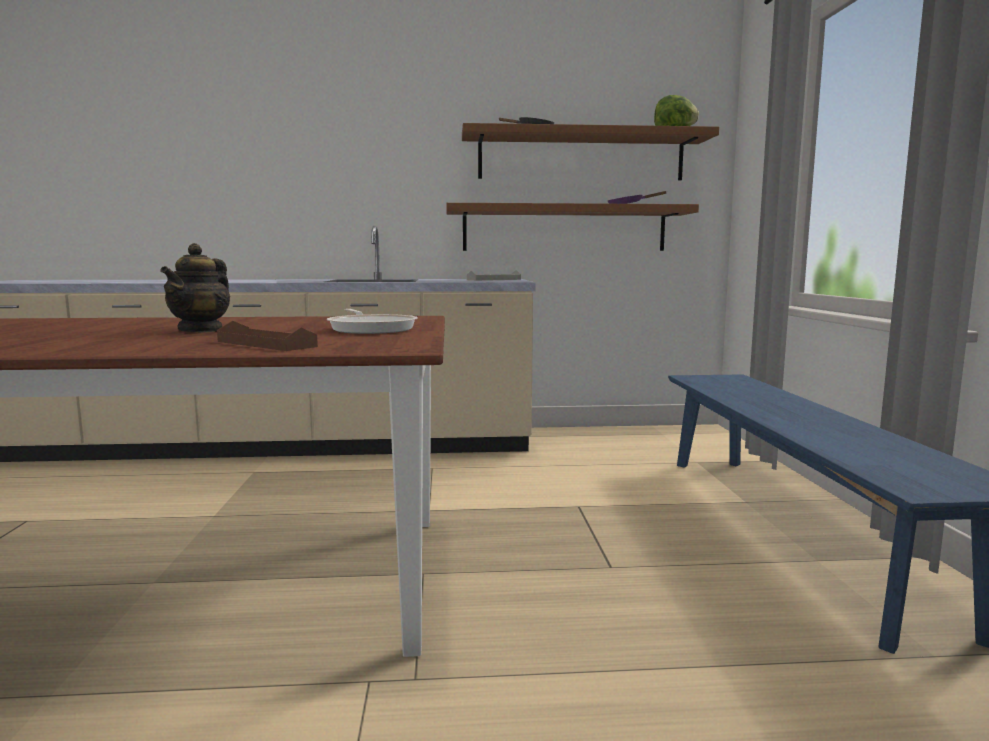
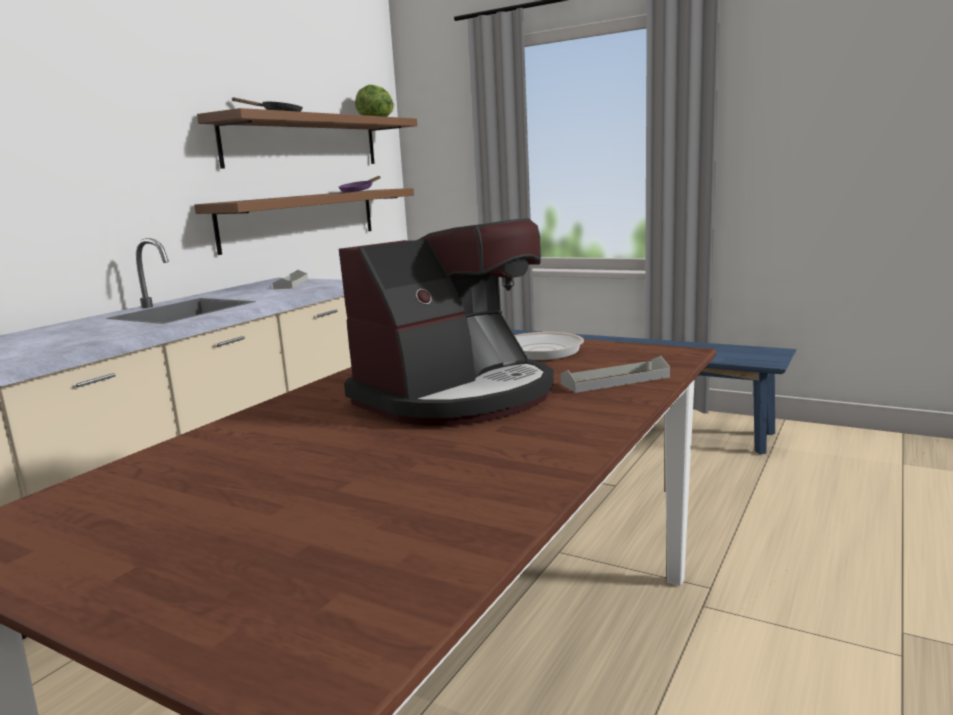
camera: 55 degrees left, 5 degrees up
(201, 330) = (457, 396): teapot -> coffee machine
(266, 344) = (615, 380): brown tray -> grey tray

